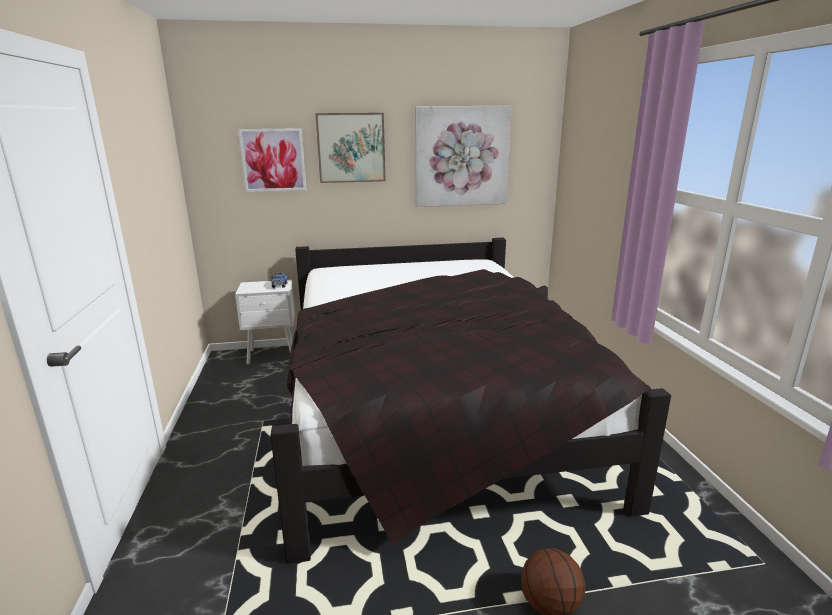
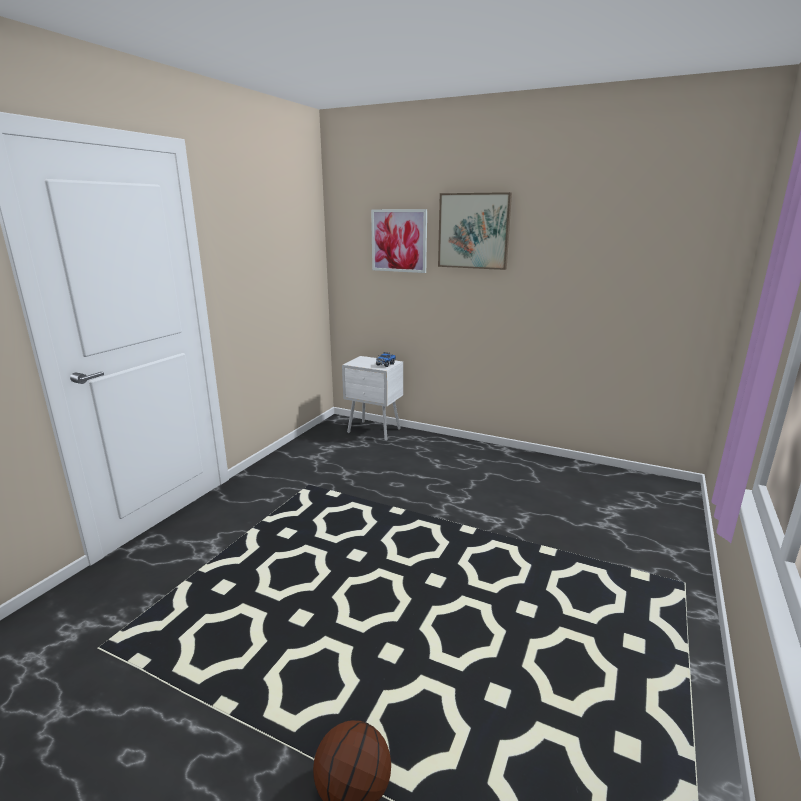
camera: 35 degrees right, 0 degrees up
(432, 408) = (460, 529): black bed -> none
(461, 156) = (603, 246): picture -> none

